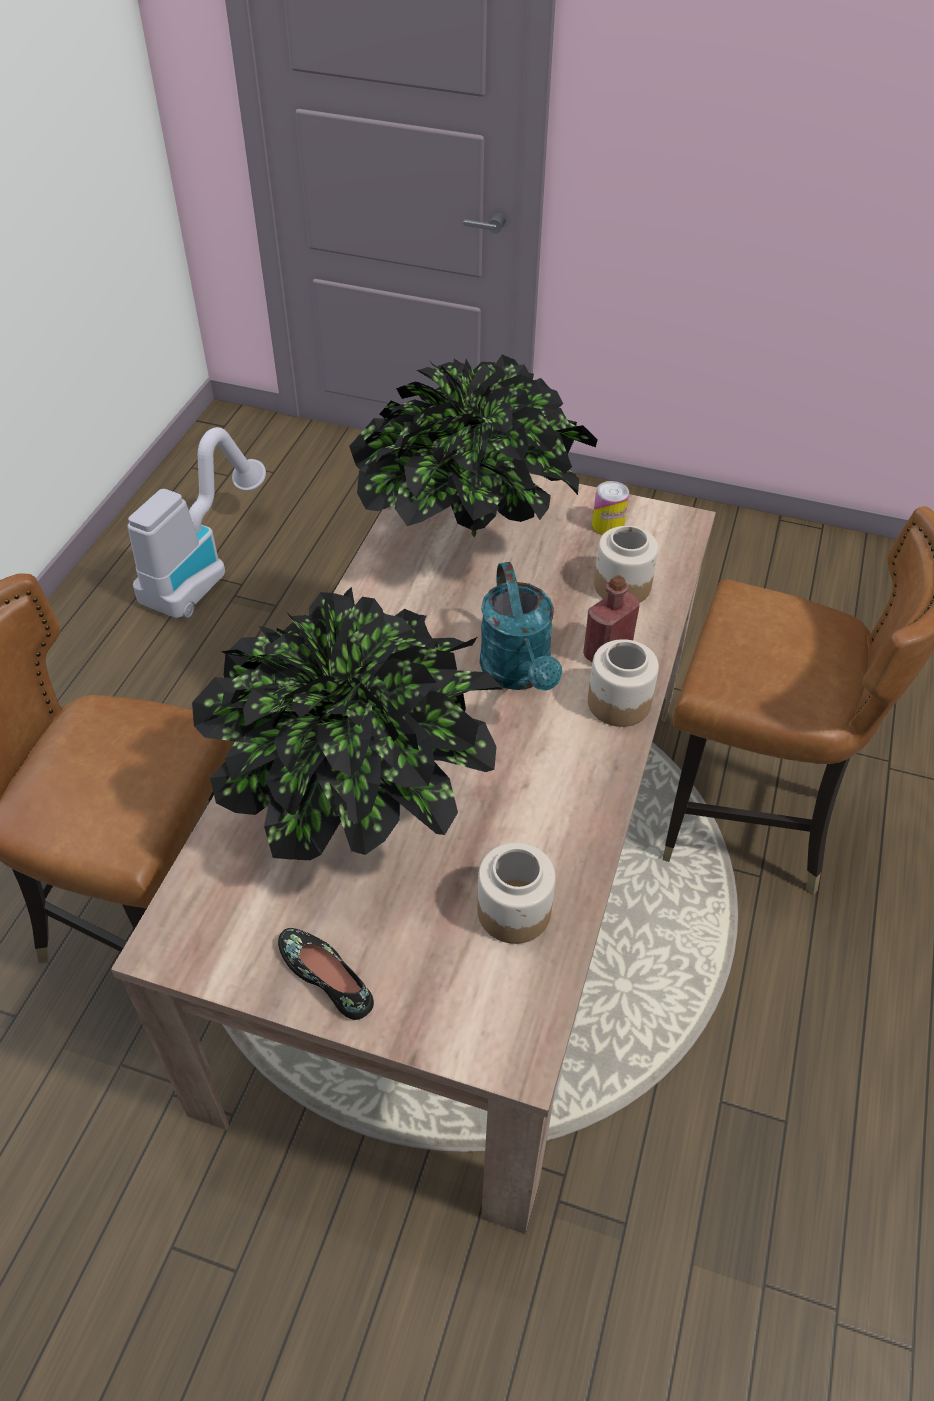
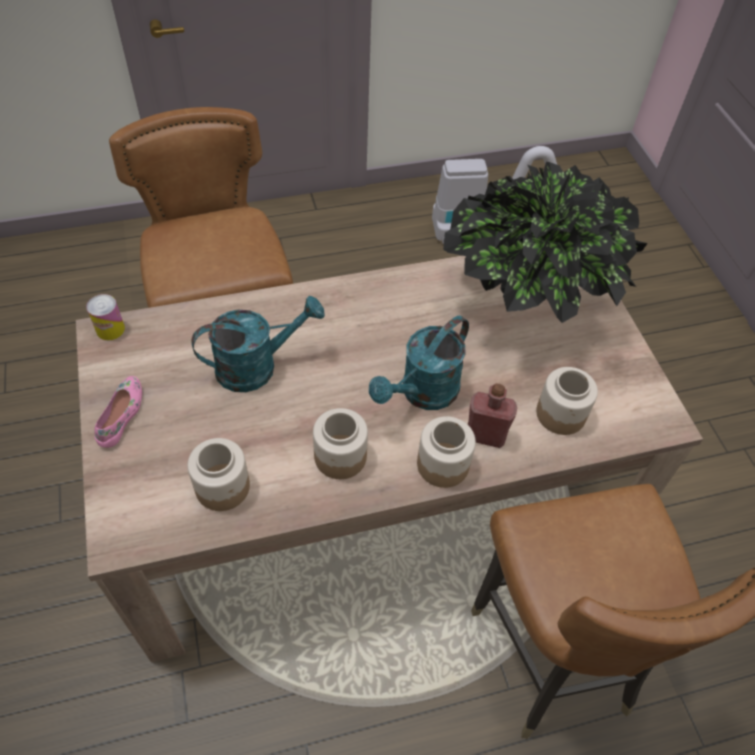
camera: 55 degrees right, 5 degrees up
(327, 975) = (122, 415): black shoe -> pink shoe
(362, 800) = (257, 366): potted plant -> turquoise watering can
(548, 782) = (339, 456): none -> jar
(608, 525) = (616, 376): can -> can (110, 329)

